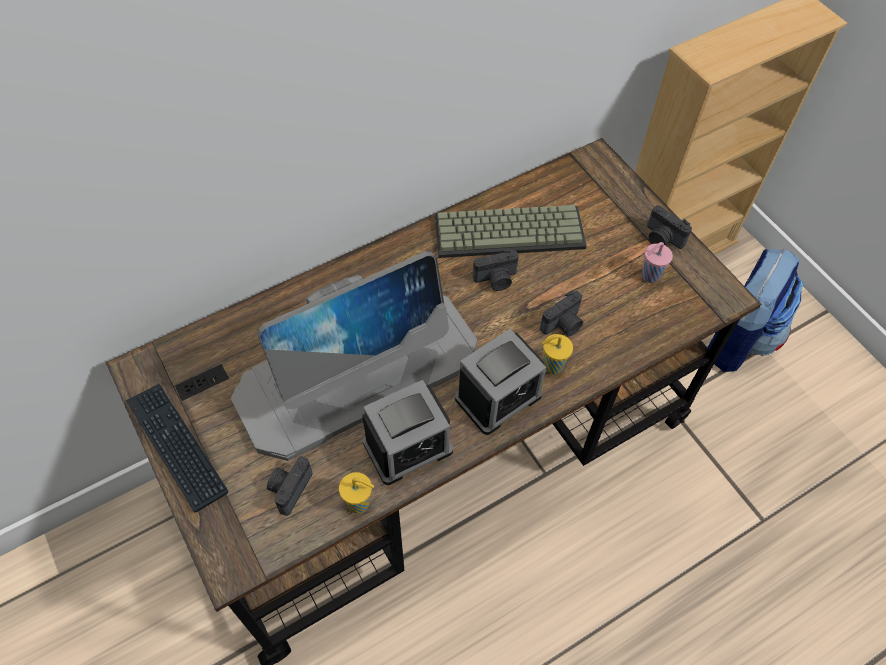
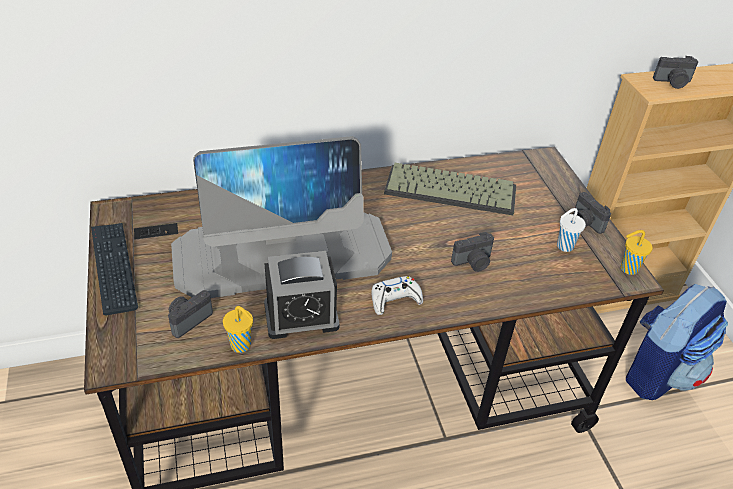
camera: 15 degrees right, 15 degrees down
(496, 280) = (426, 219): camera -> camera (673, 82)
(498, 397) = (395, 300): alarm clock -> white game controller
(551, 366) = (451, 289): yellow cup -> yellow cup (627, 268)
(649, 276) = (563, 246): pink cup -> white cup

